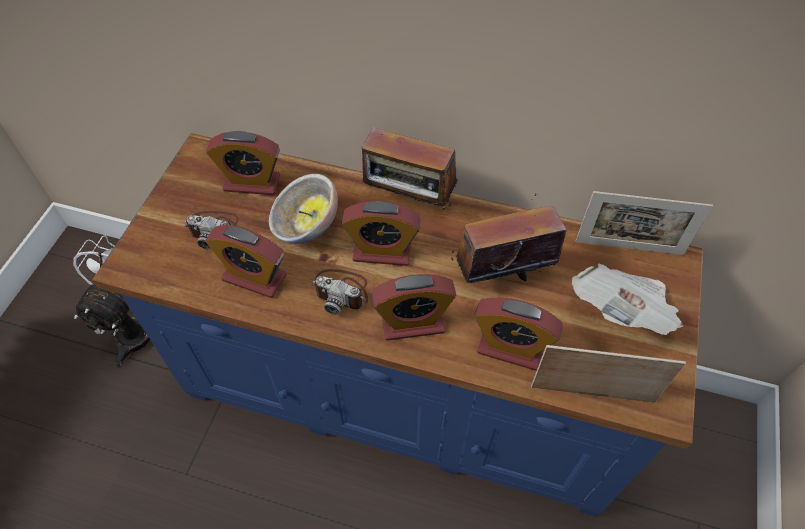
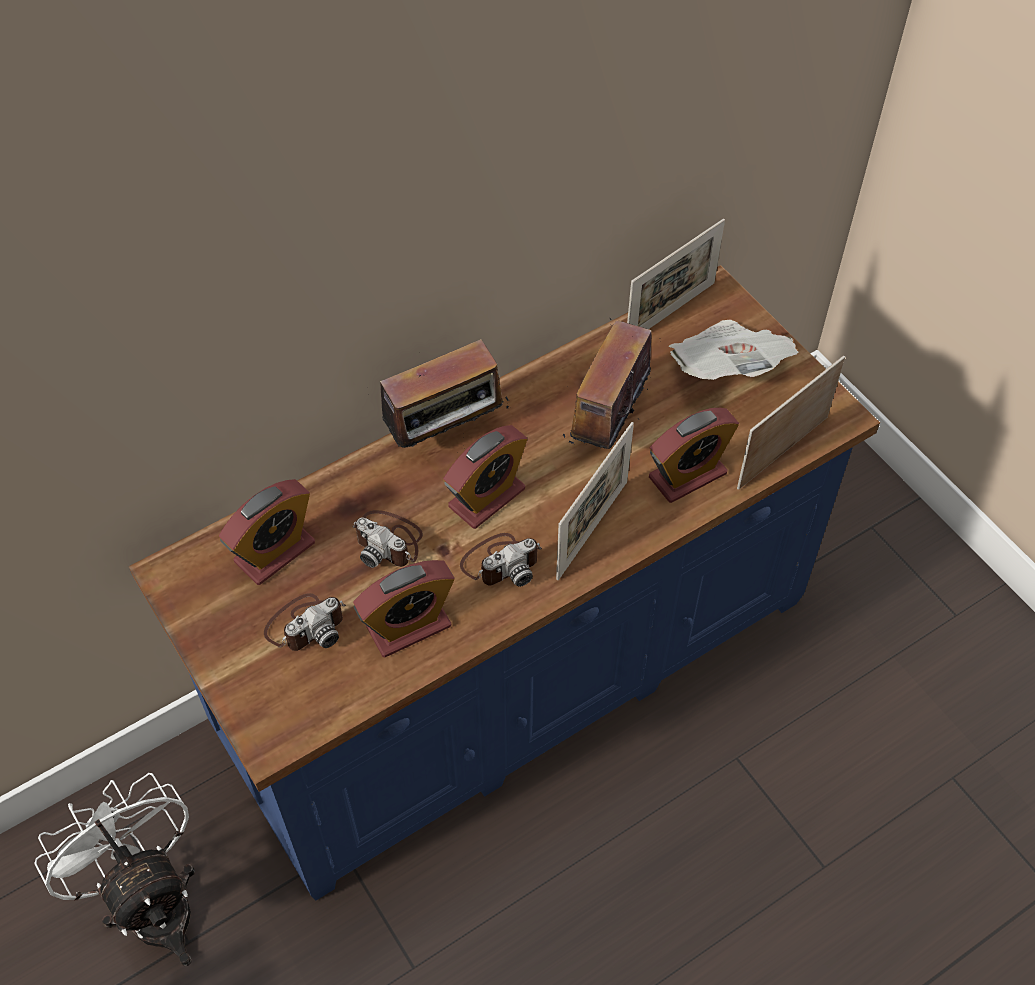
camera: 50 degrees left, 0 degrees up
(306, 227) = (389, 541): bowl -> camera
(413, 323) = (592, 529): alarm clock -> picture frame

